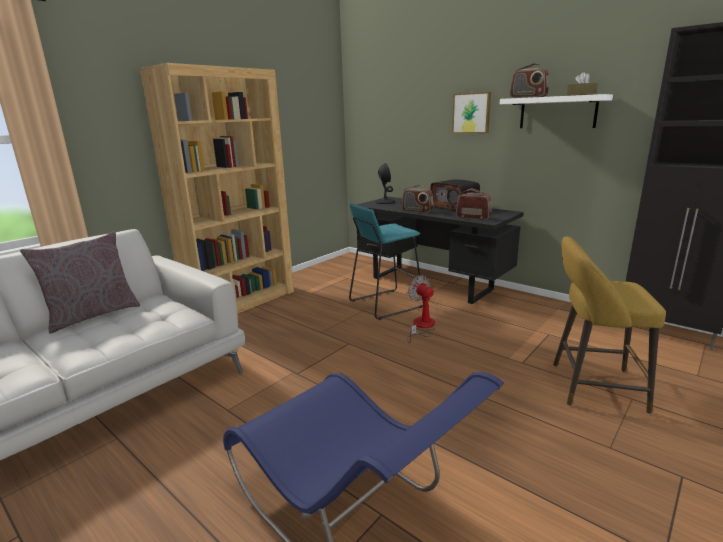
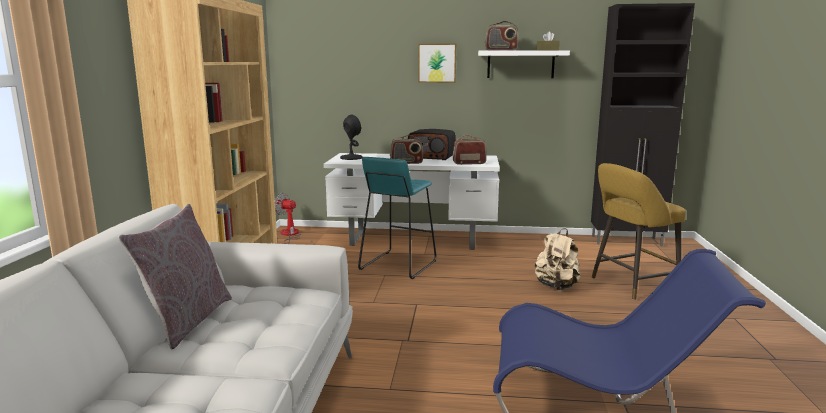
camera: 35 degrees left, 5 degrees down
(422, 327) = (460, 275): fan -> fan (289, 235)
(431, 283) = (414, 240): black desk -> white desk
(499, 363) = (556, 286): none -> beige backpack

